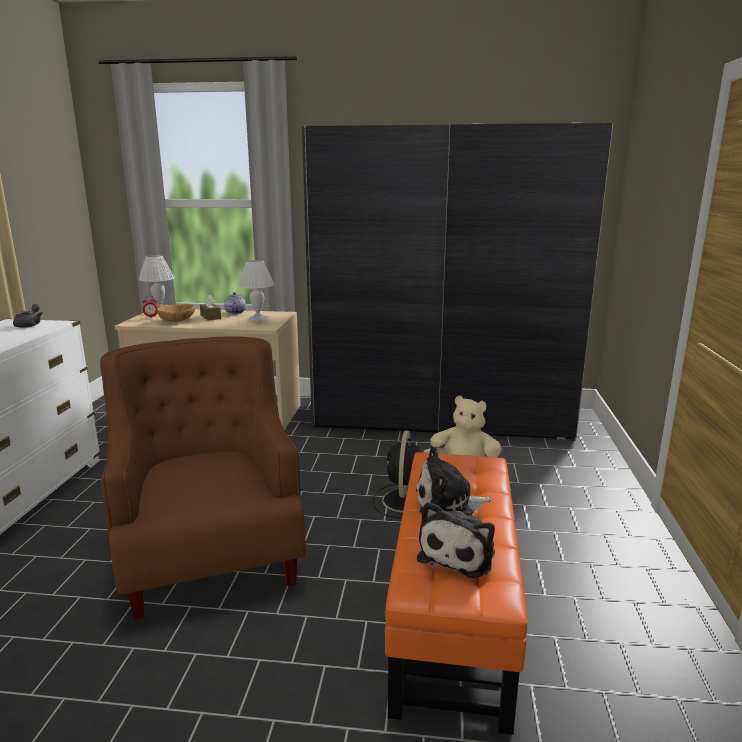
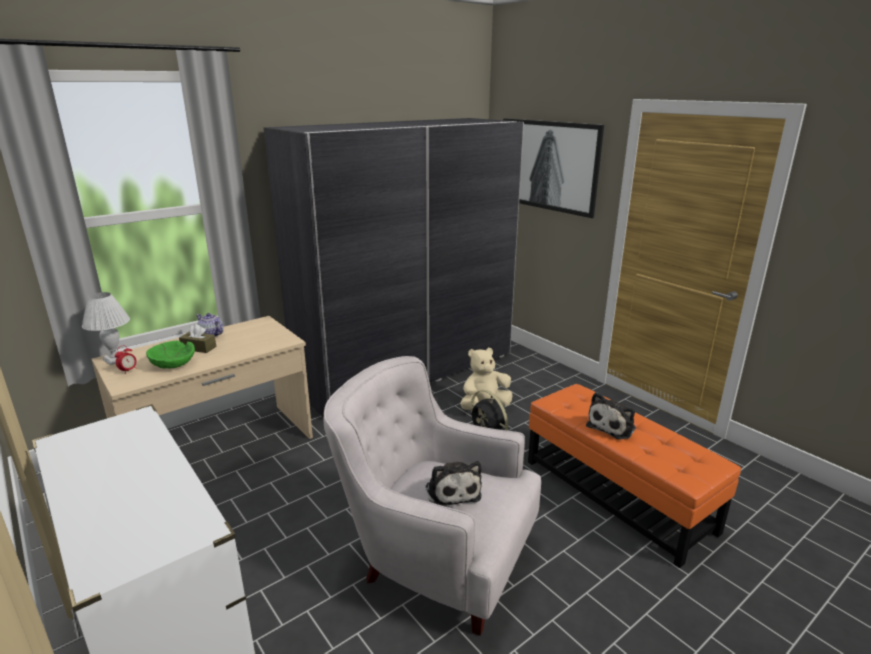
camera: 45 degrees left, 5 degrees up
(29, 325) = (106, 433): grey teapot -> none
(177, 320) = (173, 364): brown bowl -> green bowl
(210, 549) = (434, 555): brown armchair -> white armchair
(258, 319) = (256, 335): white table lamp -> none
(459, 554) = (669, 451): plush toy -> plush toy (452, 491)
(654, 185) = (548, 165): none -> picture

